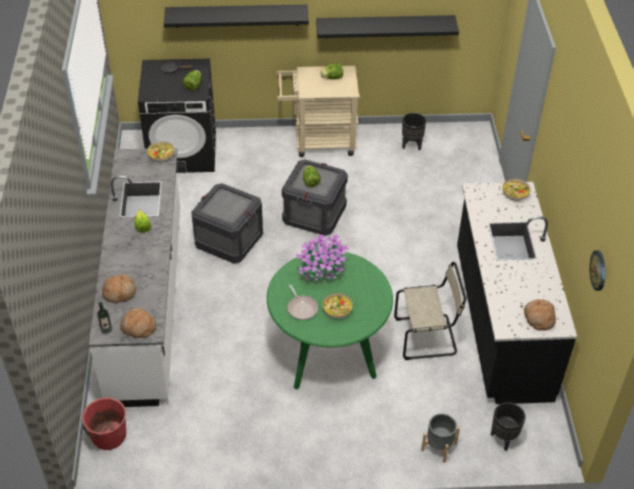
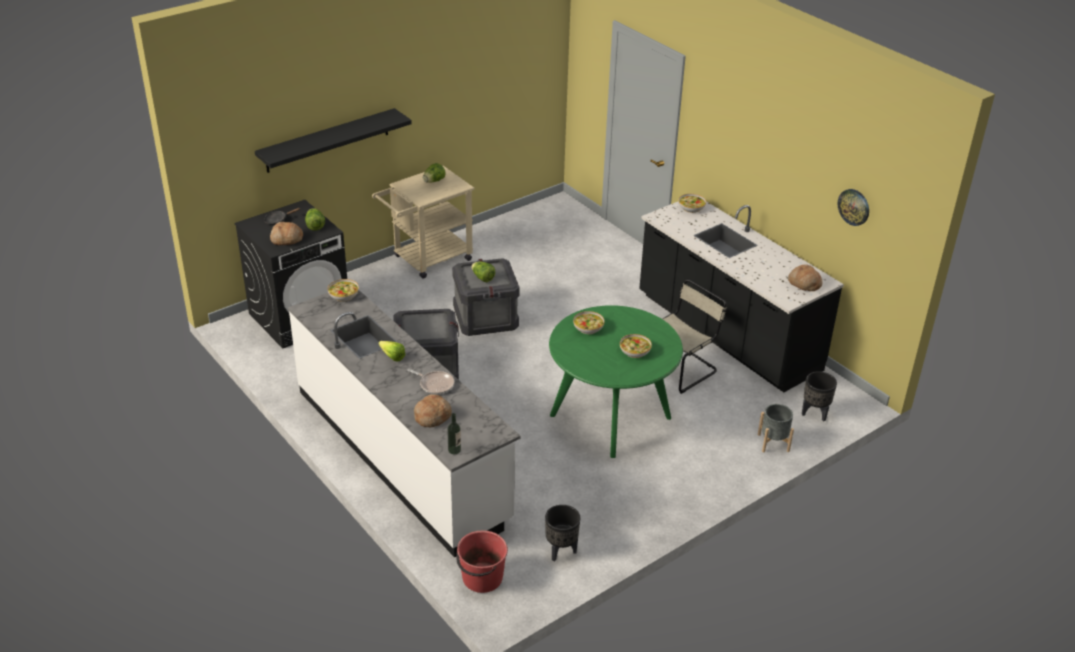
camera: 35 degrees left, 10 degrees down
(138, 327) = (483, 435): bread -> bread (286, 239)
(302, 308) = (603, 362): frying pan -> frying pan (435, 384)
(322, 270) = (588, 328): potted plant -> bowl
(385, 26) = (466, 113): black shelf -> none
(411, 145) = (515, 233): black planter -> black planter (560, 551)

